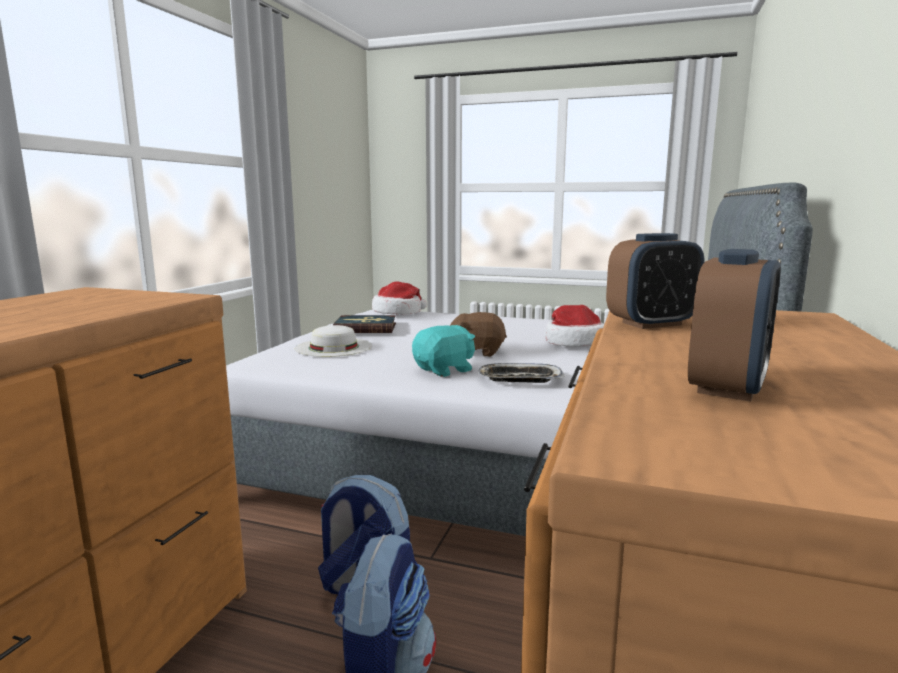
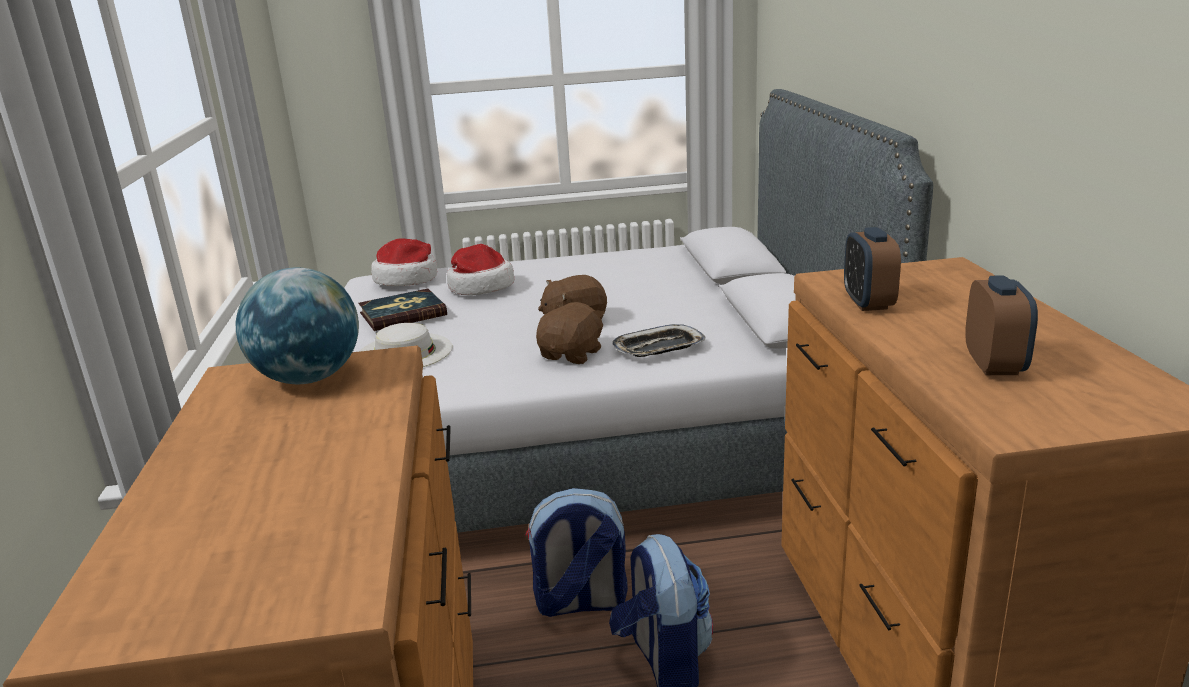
camera: 25 degrees left, 10 degrees up
(112, 297) = (309, 378): none -> globe
(445, 370) = (572, 354): turquoise plush toy -> brown plush toy
(574, 343) = (657, 285): hat -> hat (480, 287)
(651, 324) = (868, 303): alarm clock -> alarm clock turned 135 degrees clockwise

